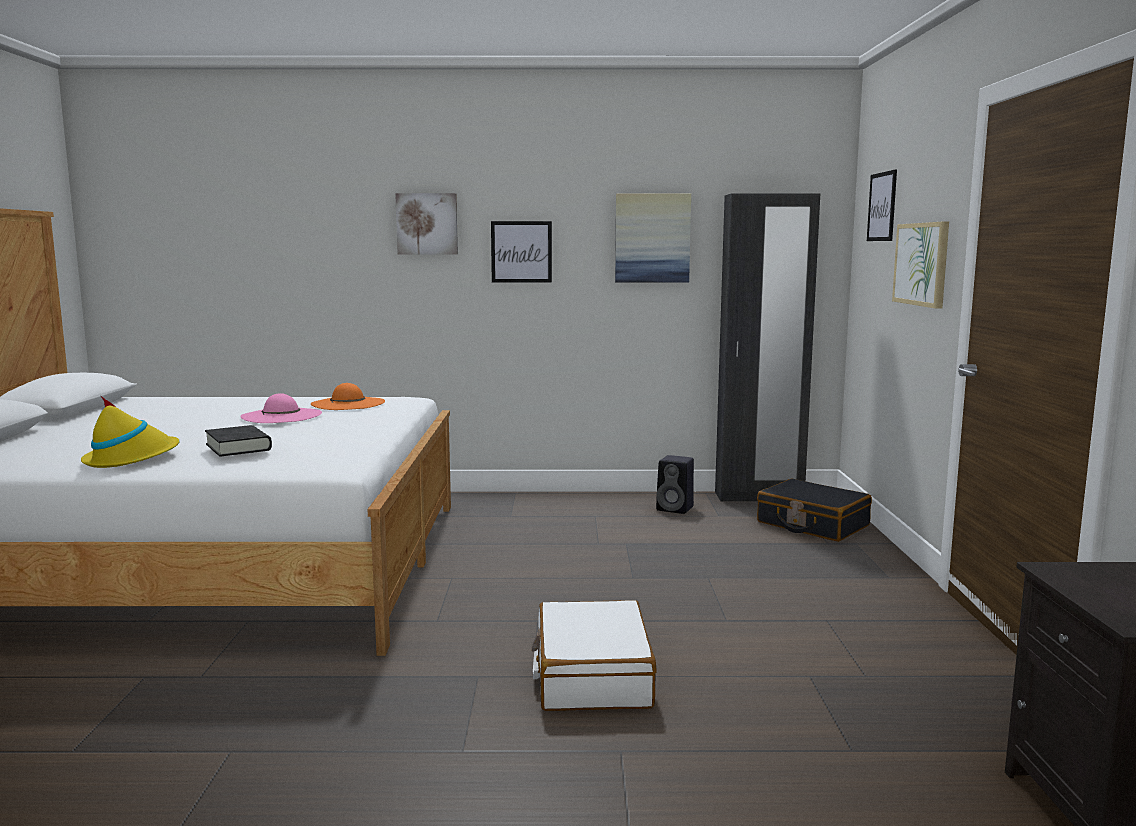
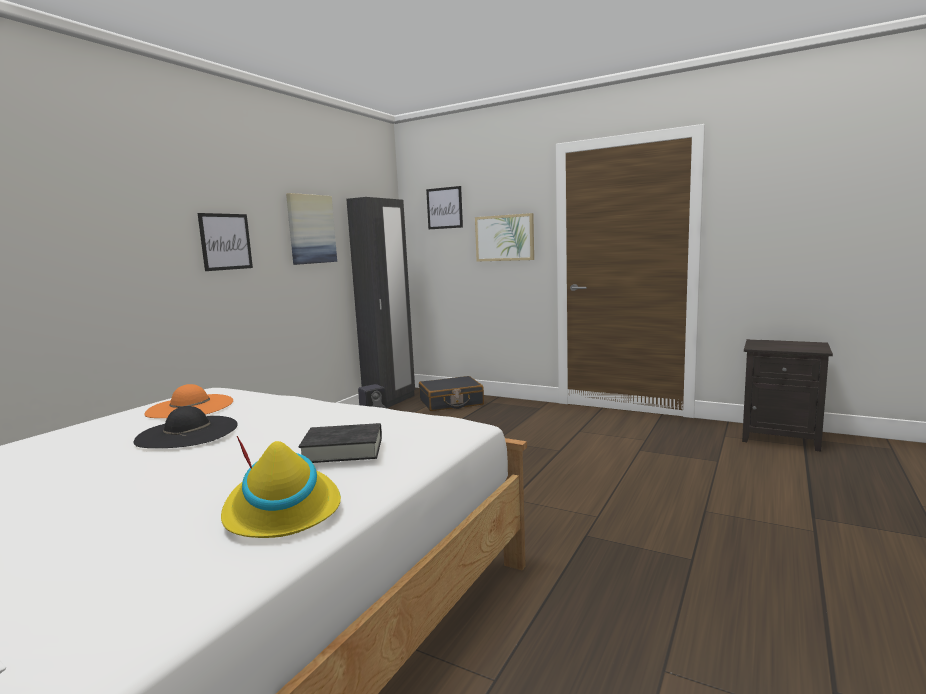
camera: 60 degrees left, 0 degrees up
(281, 415) = (187, 432): pink hat -> black hat
(427, 224) = (136, 214): picture -> none
(592, 675) = (608, 499): white suitcase -> none

